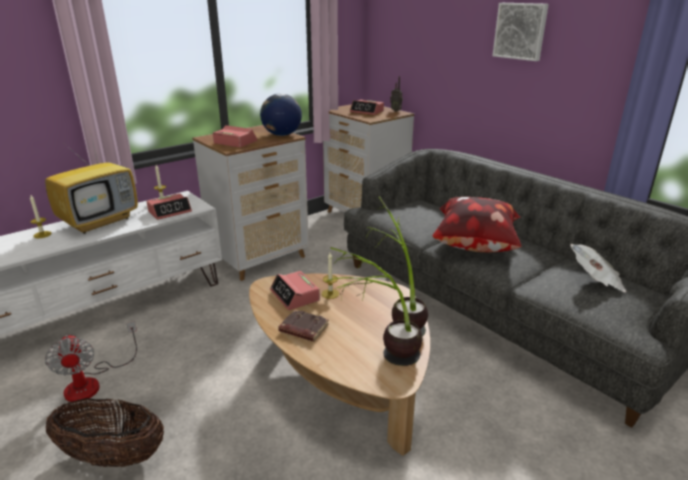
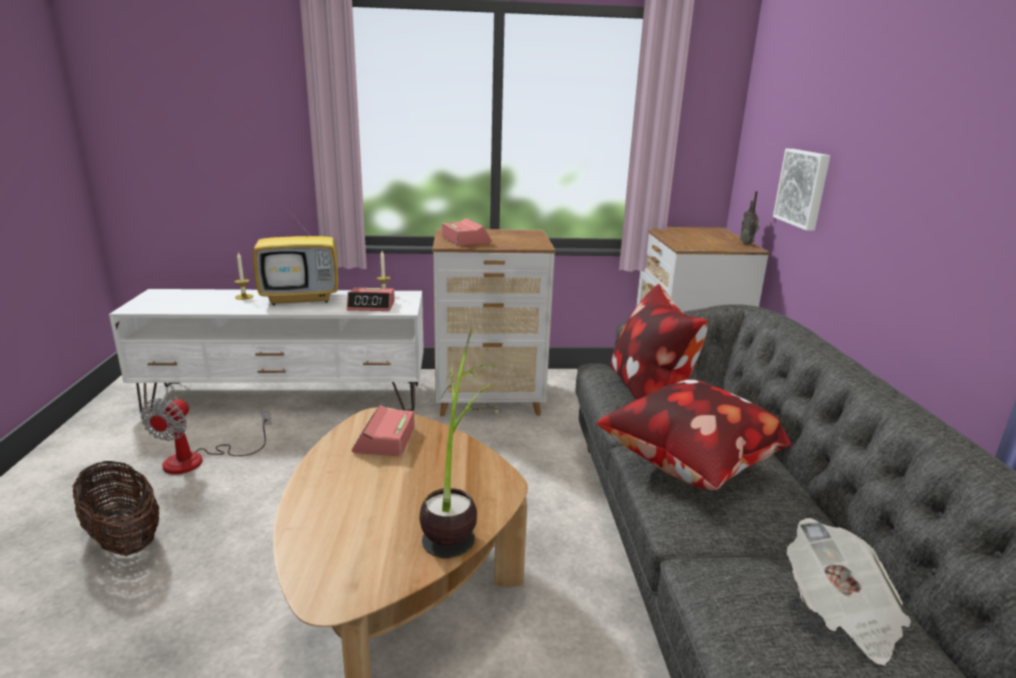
camera: 35 degrees right, 5 degrees down
(281, 135) = (532, 243): globe -> none
(303, 329) = (335, 480): brown book -> none
(330, 294) = (424, 454): candle -> none
(367, 112) = (699, 238): alarm clock -> none
(379, 356) = (363, 554): potted plant -> none
(407, 215) = (650, 392): none -> pillow
(520, 31) = (922, 121): picture -> picture (803, 188)

